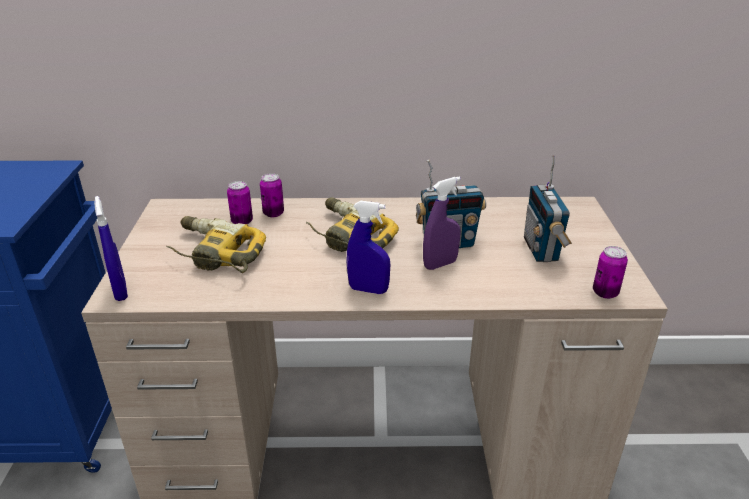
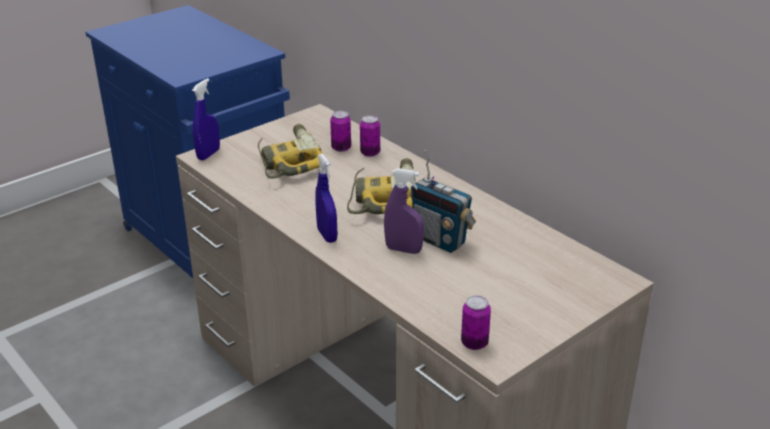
camera: 50 degrees right, 0 degrees up
(542, 250) = (498, 288): radio -> none

